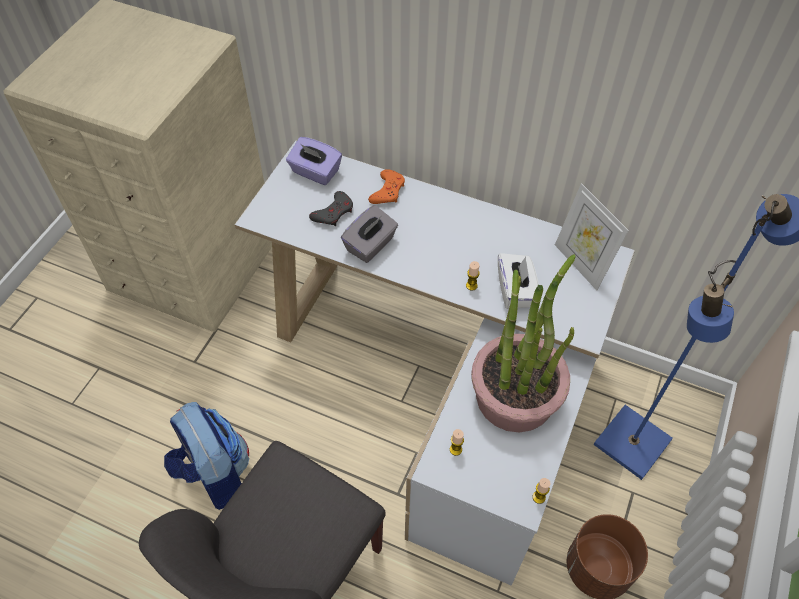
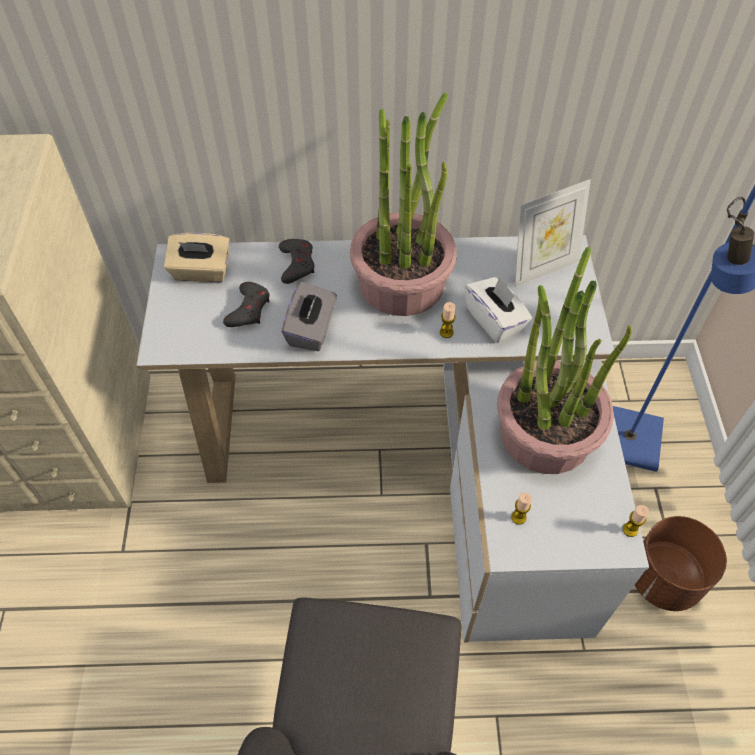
camera: 25 degrees left, 0 degrees up
(215, 474) = (214, 670): backpack -> none
(315, 172) = (201, 272): purple tissue box -> beige tissue box
(387, 191) = (297, 264): orange game controller -> grey game controller
(460, 234) = (402, 282): none -> potted plant
(580, 264) = (543, 268): picture frame -> picture frame turned 60 degrees counterclockwise

